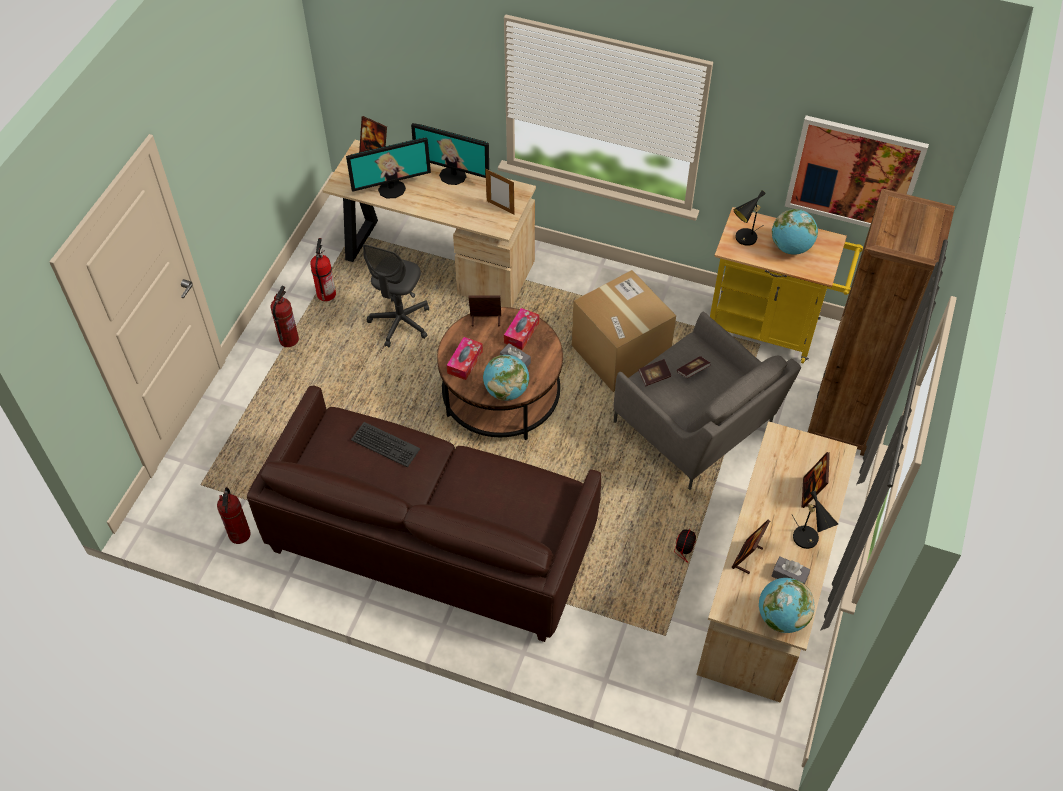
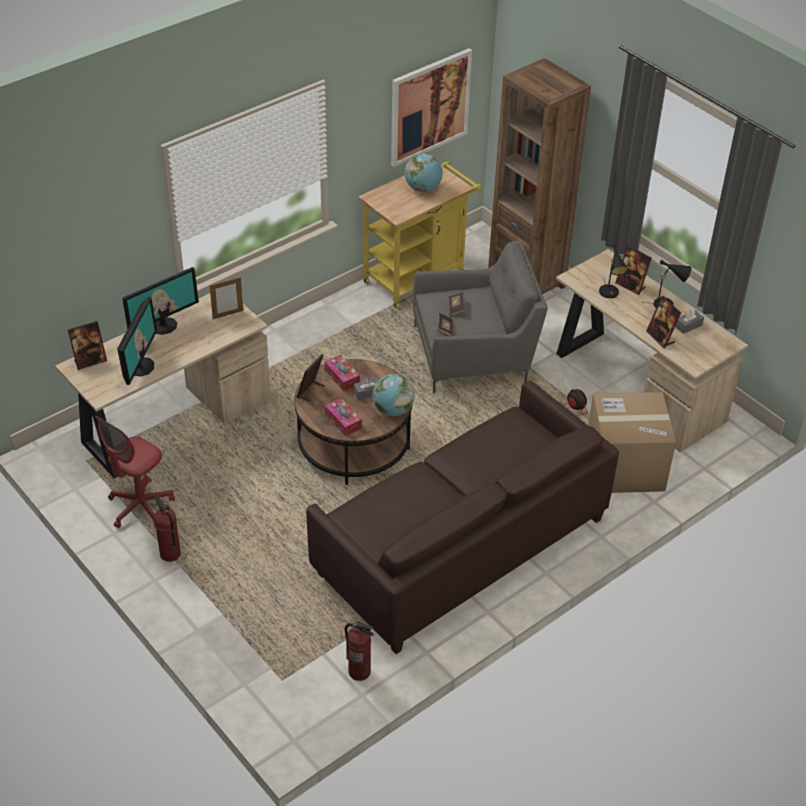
camera: 60 degrees left, 10 degrees down
(326, 293) = (140, 507): fire extinguisher -> red office chair
(385, 445) = (396, 496): keyboard -> none
(400, 323) = (221, 472): grey office chair -> none
(620, 353) = (371, 360): cardboard box -> cardboard box (624, 466)
(744, 239) = (395, 205): black table lamp -> black table lamp (610, 294)
(781, 617) = (717, 344): globe -> none

